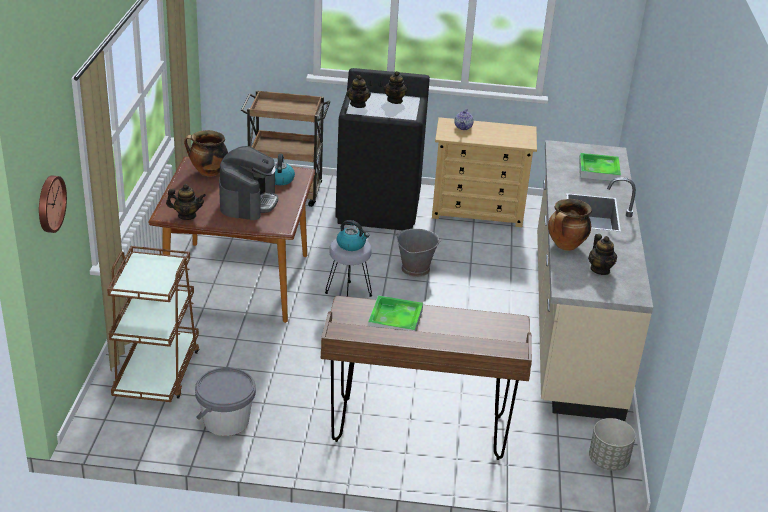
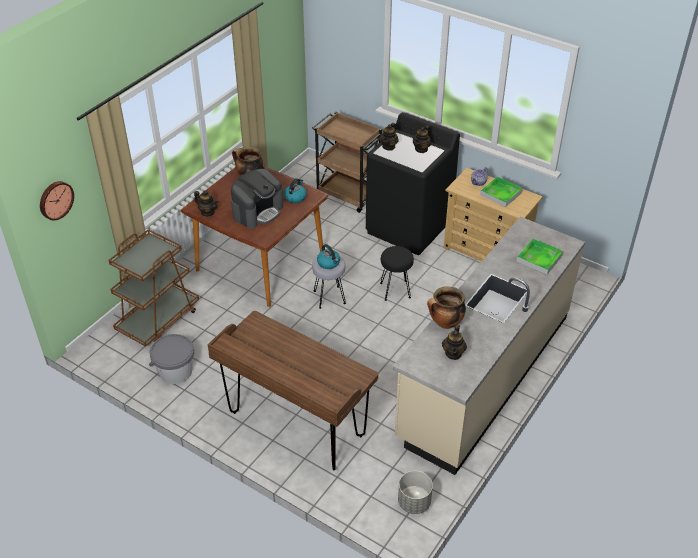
camera: 30 degrees right, 10 degrees up
(395, 319) = (279, 344): tray -> tray (501, 193)
(415, 269) = (395, 290): grey bucket -> black stool

